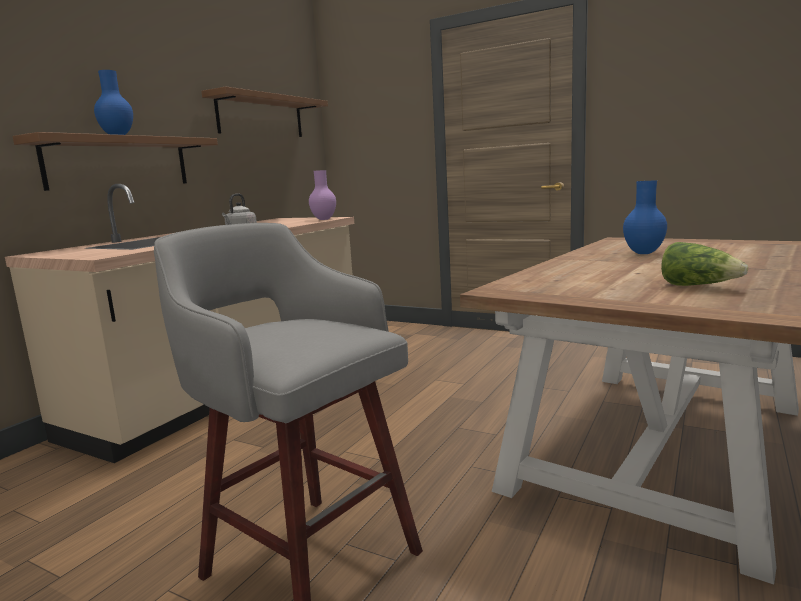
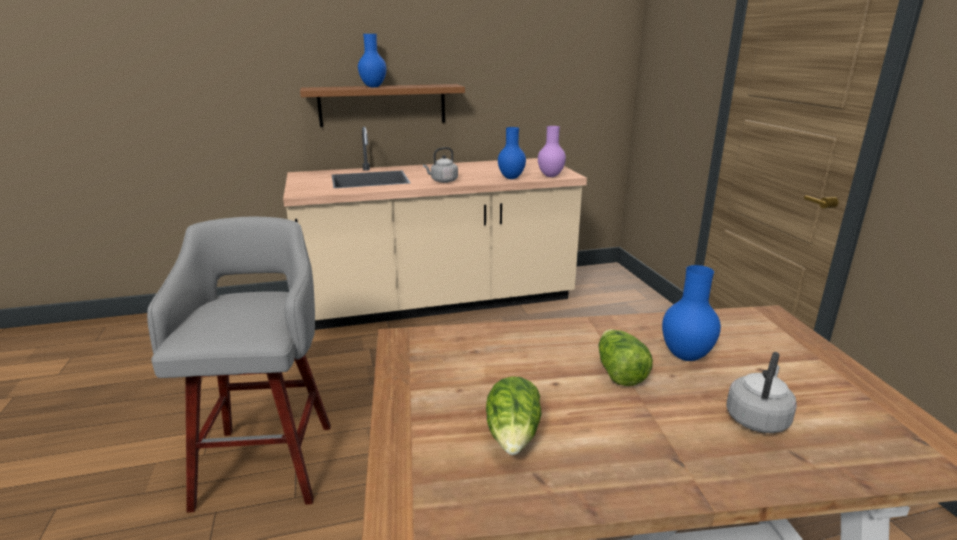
camera: 45 degrees right, 10 degrees up
(261, 116) = (545, 55): brown shelf -> none
(295, 223) = (510, 178): none -> blue vase
(643, 263) = (619, 372): none -> lettuce
(732, 254) = (757, 418): none -> grey kettle

